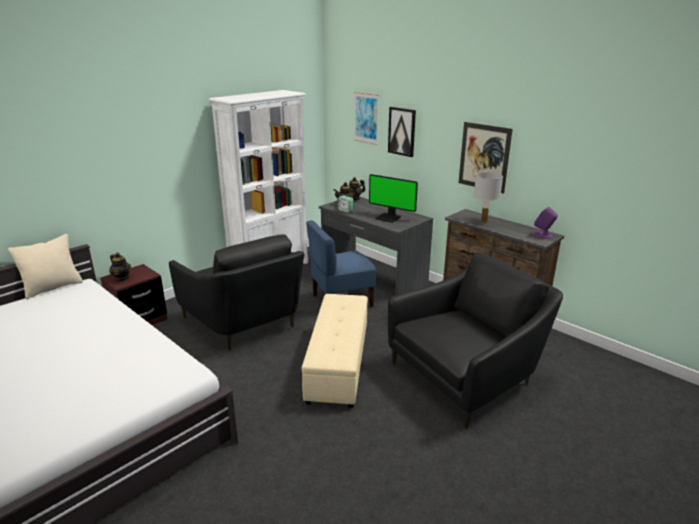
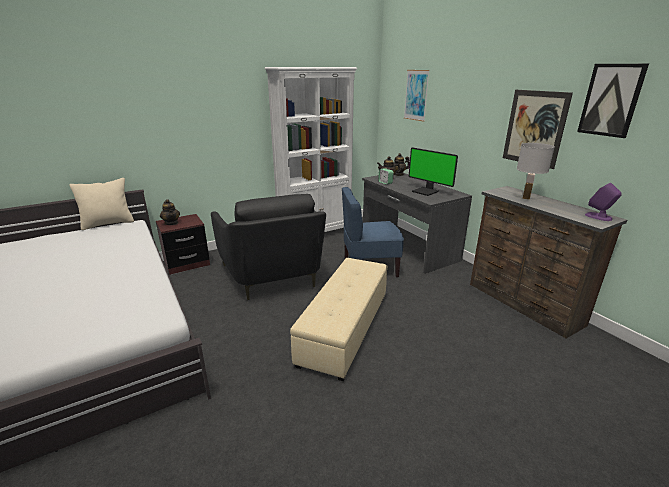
camera: 15 degrees right, 0 degrees up
(402, 131) = (449, 106): picture -> picture (611, 100)
(467, 376) = (483, 367): black armchair -> none

